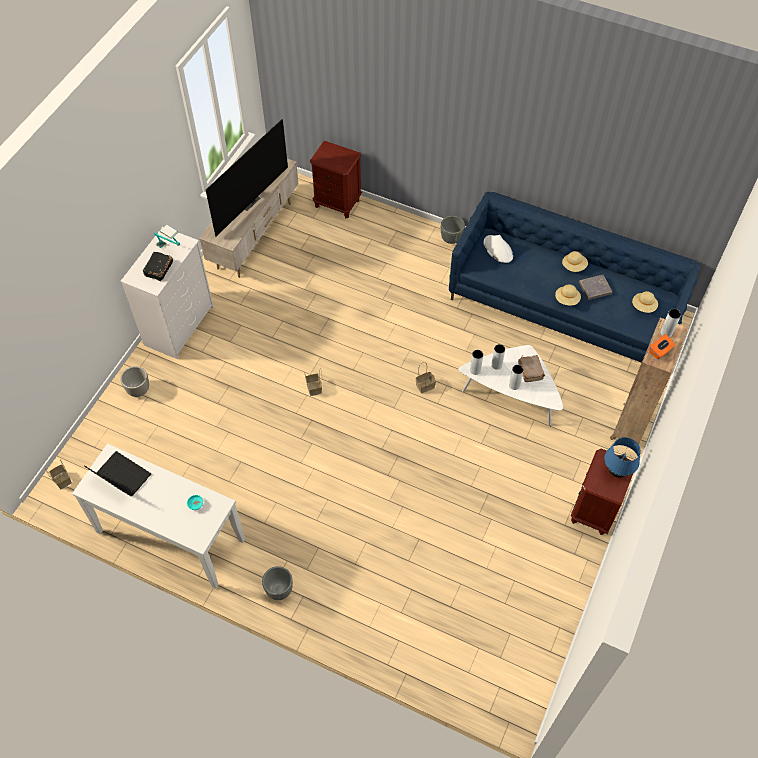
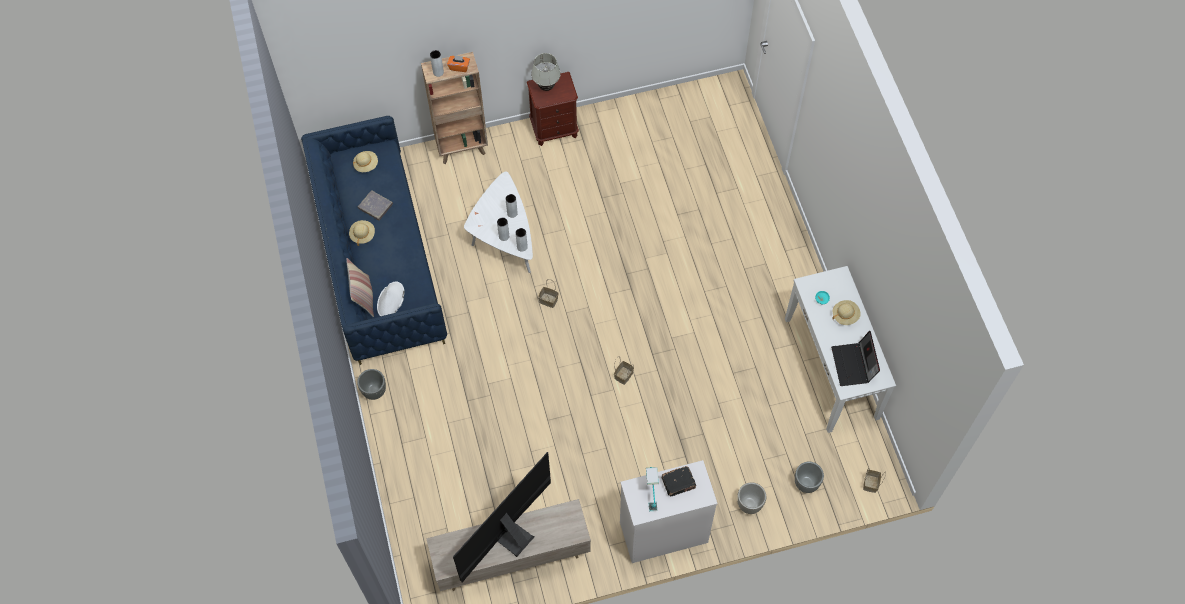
camera: 130 degrees left, 5 degrees up
(248, 201) = (512, 537): television -> television turned 45 degrees counterclockwise
(279, 590) = (795, 267): grey planter -> grey planter (806, 483)
(337, 203) = (410, 521): brown nightstand -> none
(516, 237) = (364, 297): none -> pillow
(530, 371) = (489, 211): brown book -> none
(567, 299) = (403, 219): beige hat -> beige hat (845, 315)
(616, 472) = (546, 87): blue table lamp -> white table lamp

